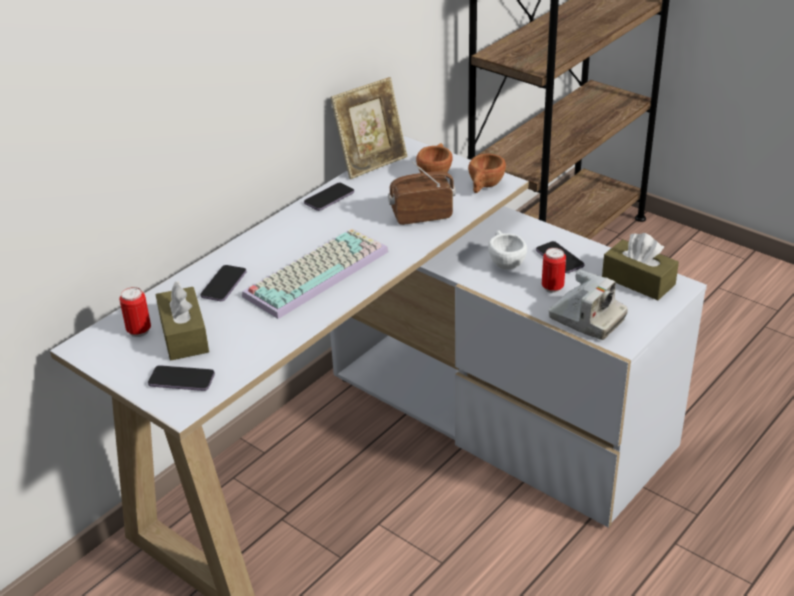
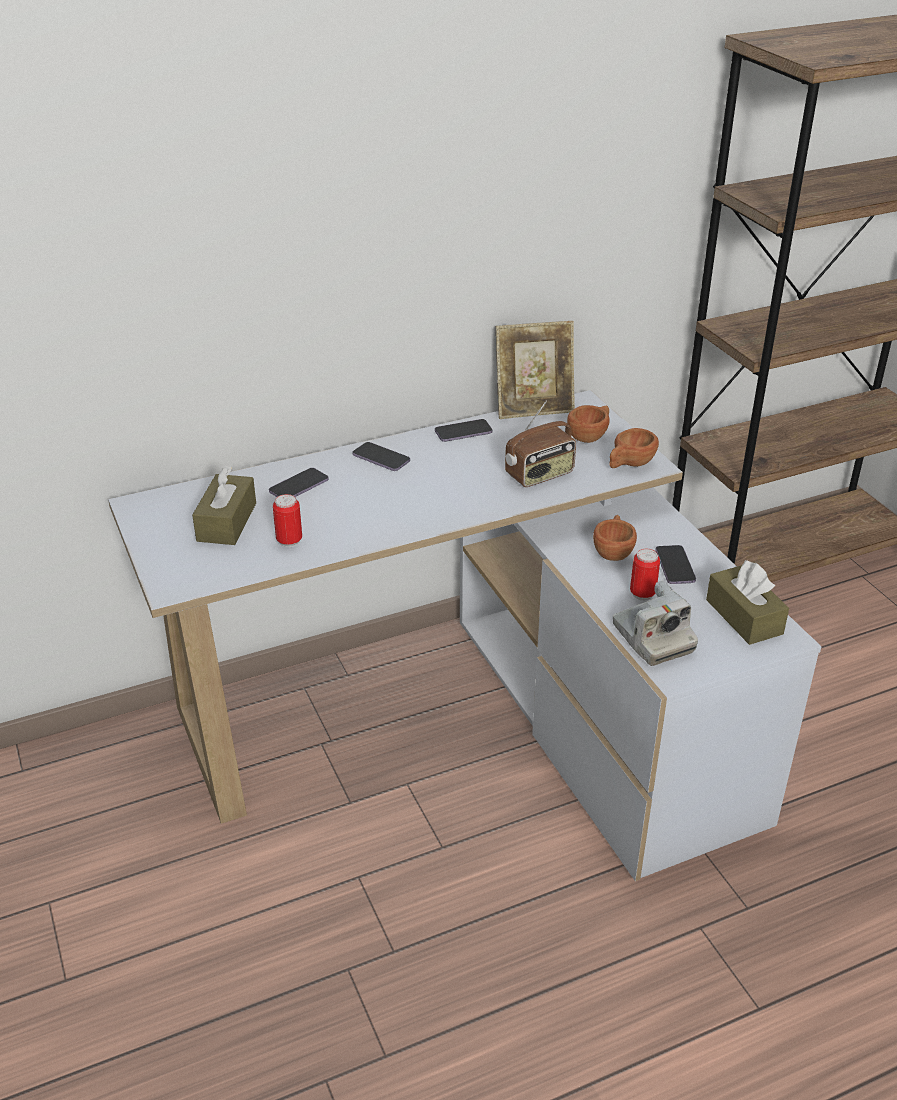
camera: 25 degrees right, 0 degrees up
(139, 331) = (192, 505): can -> can (289, 541)
(181, 380) = (191, 562): phone -> phone (381, 458)
(316, 271) = (392, 500): keyboard -> none
(421, 215) = (540, 475): radio -> radio turned 135 degrees clockwise
(504, 261) = (613, 551): white cup -> brown cup

